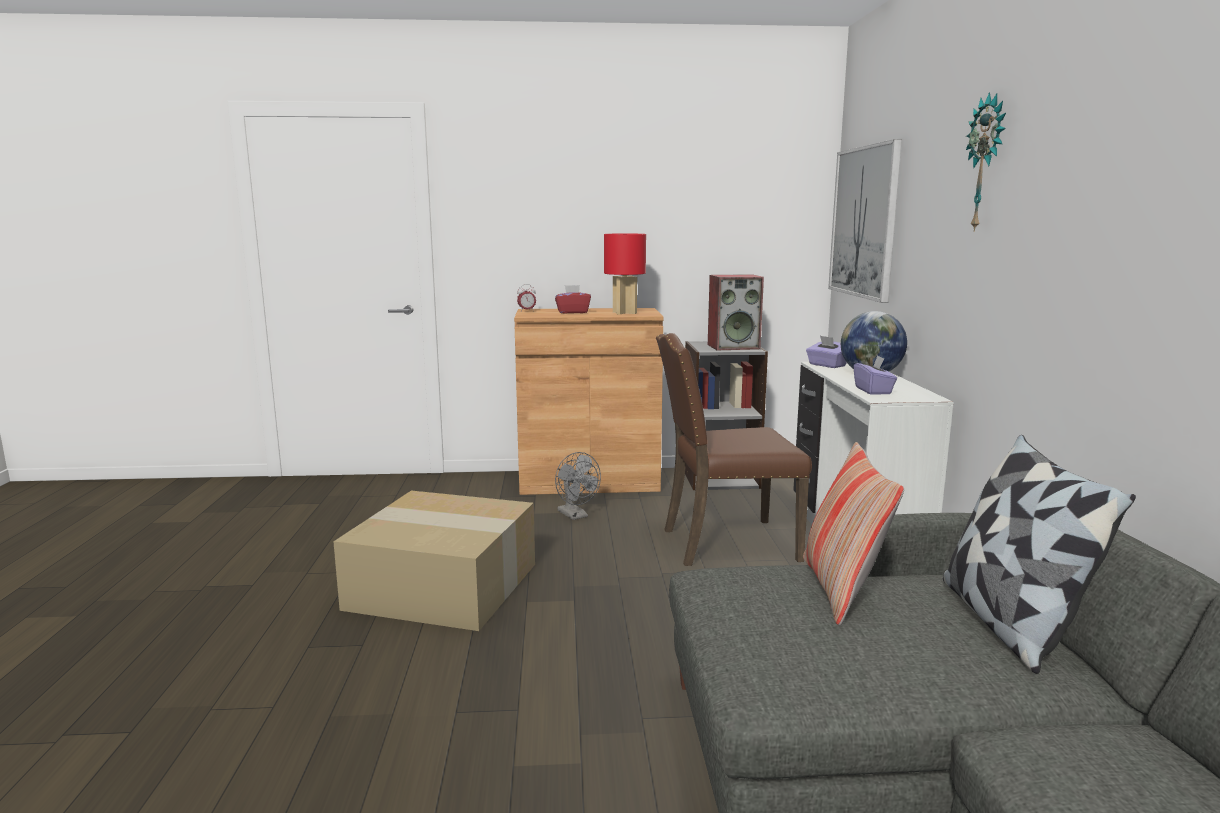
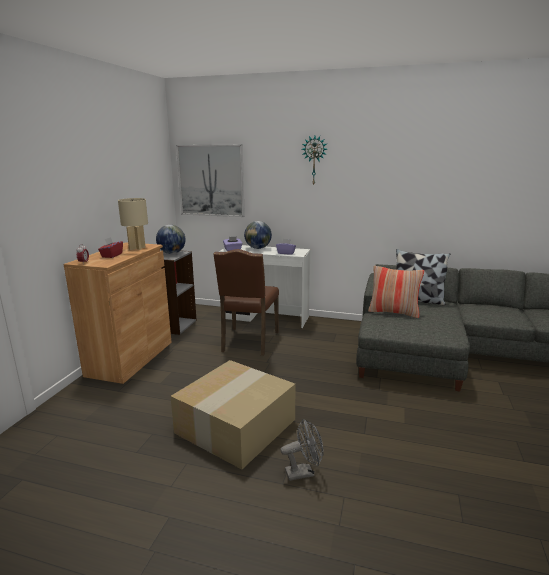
camera: 70 degrees left, 5 degrees up
(575, 515) = (178, 371): grey fan -> grey fan (304, 472)
(624, 313) = (137, 248): red table lamp -> beige table lamp
(734, 347) = (171, 253): speaker -> globe

